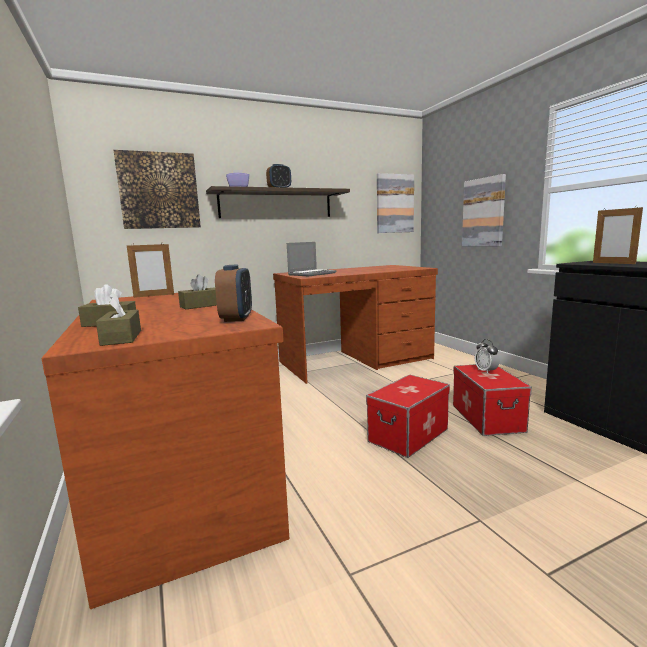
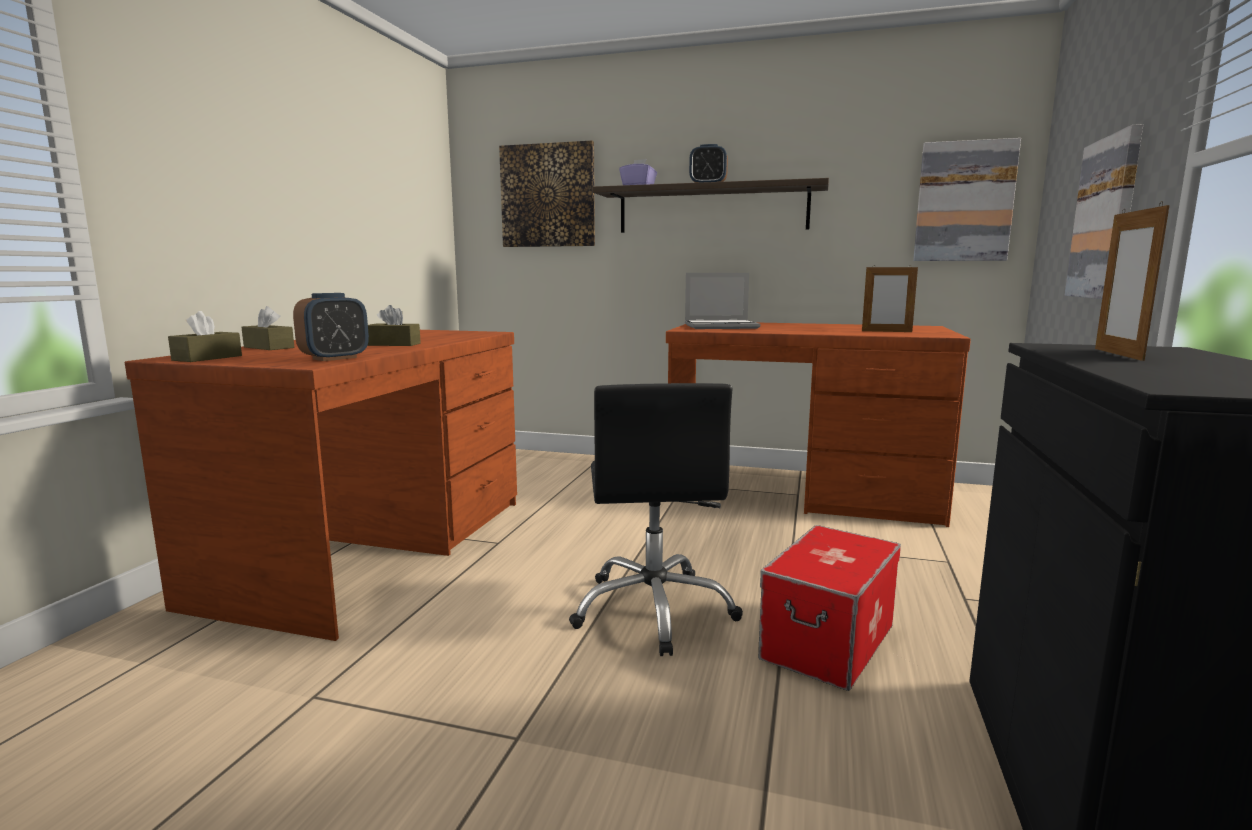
camera: 40 degrees right, 0 degrees up
(154, 295) = (433, 331): picture frame -> picture frame (886, 331)
(408, 435) = (654, 610): storage box -> black office chair
(486, 371) = (845, 549): alarm clock -> none

